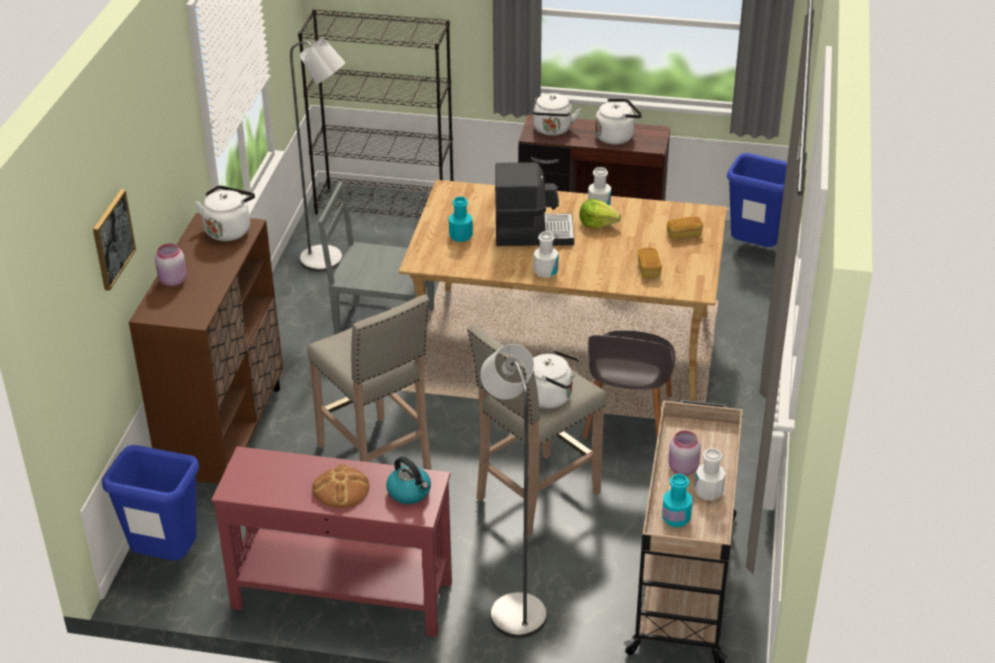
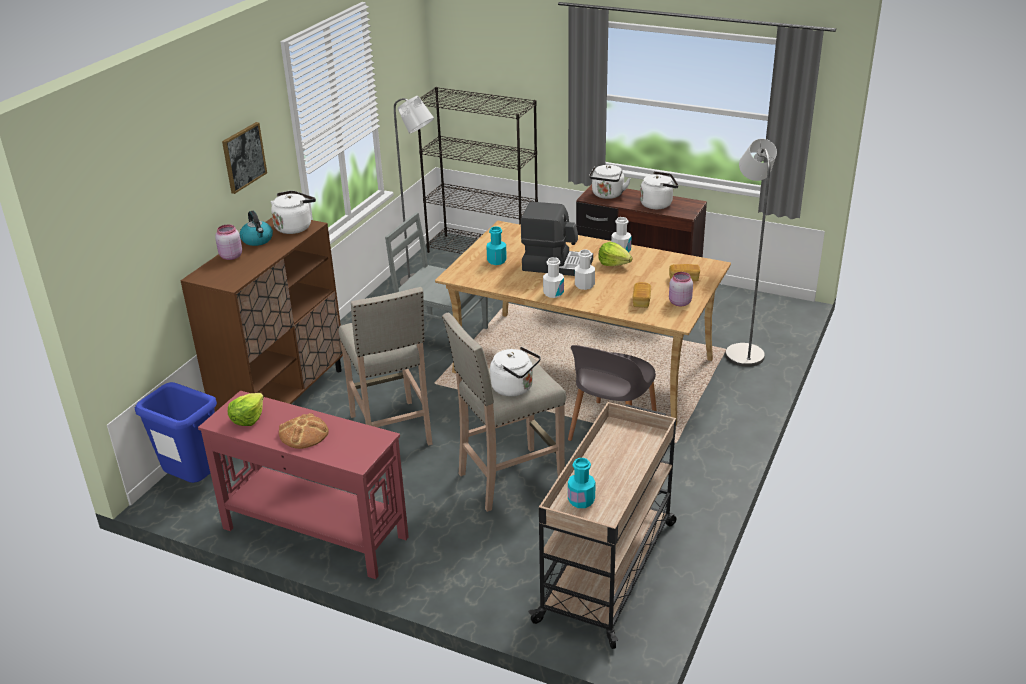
camera: 15 degrees right, 5 degrees down
(112, 239) = (165, 207): picture -> picture (243, 157)
(265, 480) = (248, 418): none -> lettuce
(410, 492) = (358, 444): kettle -> kettle (257, 240)
(514, 608) = (451, 567): grey floor lamp -> grey floor lamp (742, 351)
(682, 468) = (605, 460): pink jar -> pink jar (679, 302)
(708, 492) = (620, 483): white bottle -> white bottle (584, 285)
(755, 250) = (773, 315): blue trash can -> none

